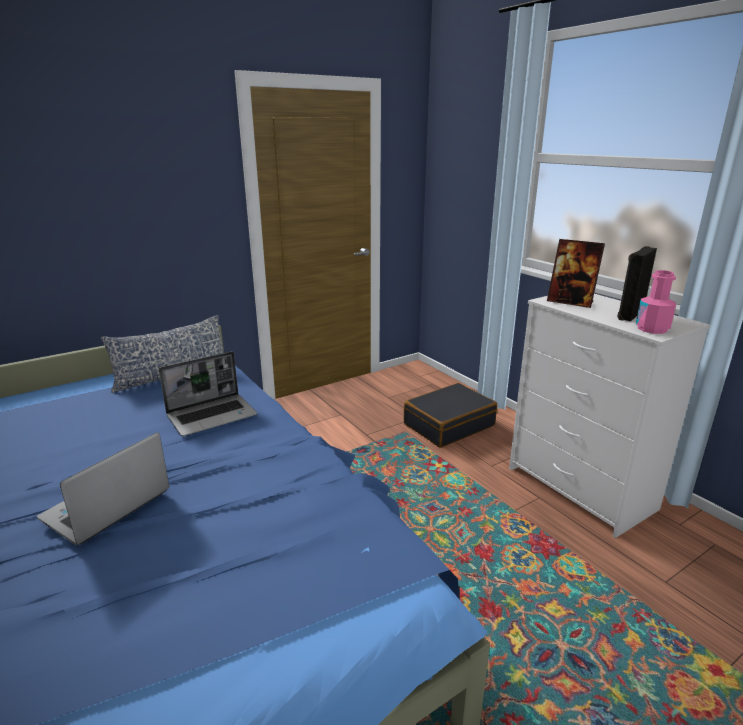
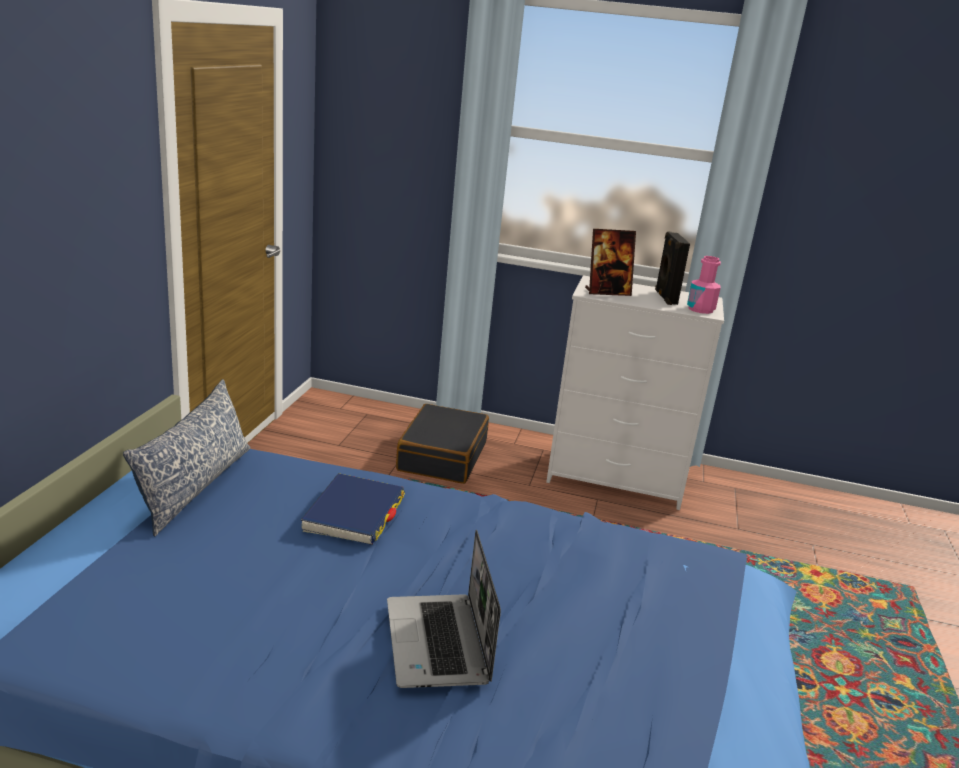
camera: 45 degrees left, 0 degrees up
(213, 416) = (354, 513): laptop -> blue book

